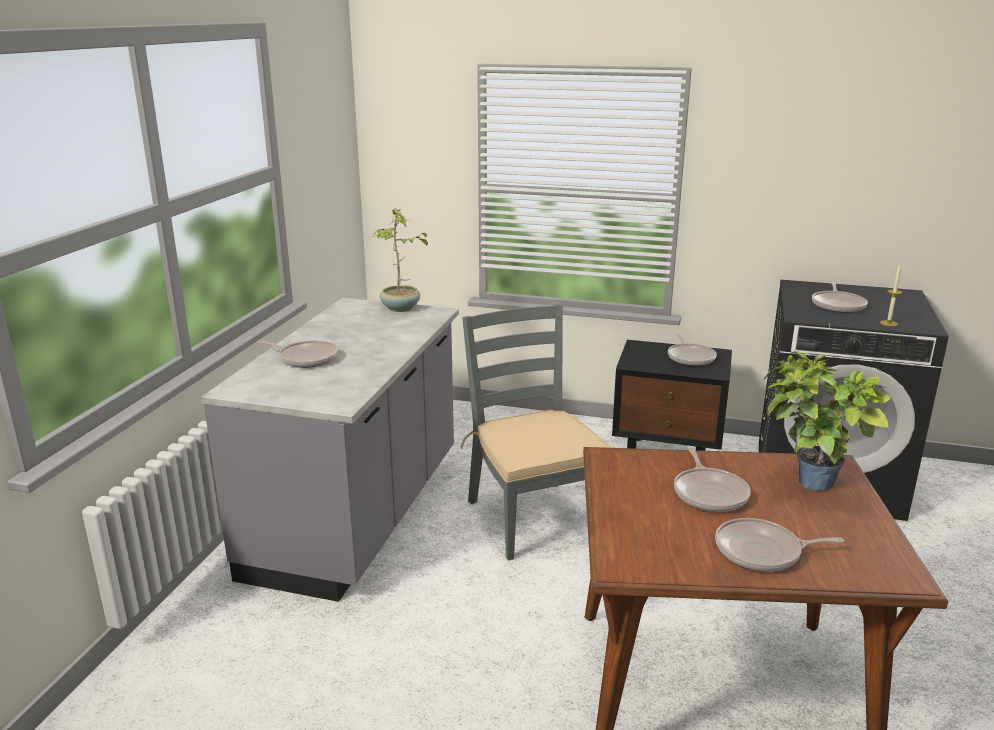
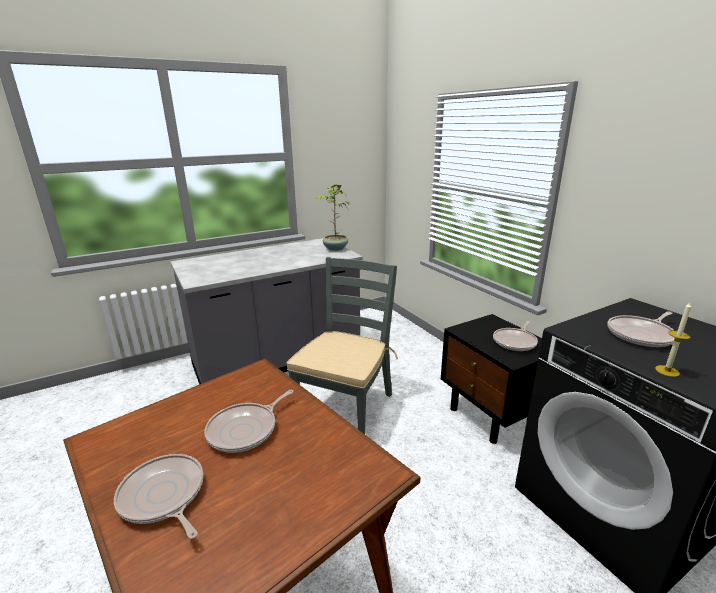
camera: 45 degrees right, 0 degrees up
(306, 358) = (239, 258): frying pan -> none
(807, 485) = (317, 473): potted plant -> none

